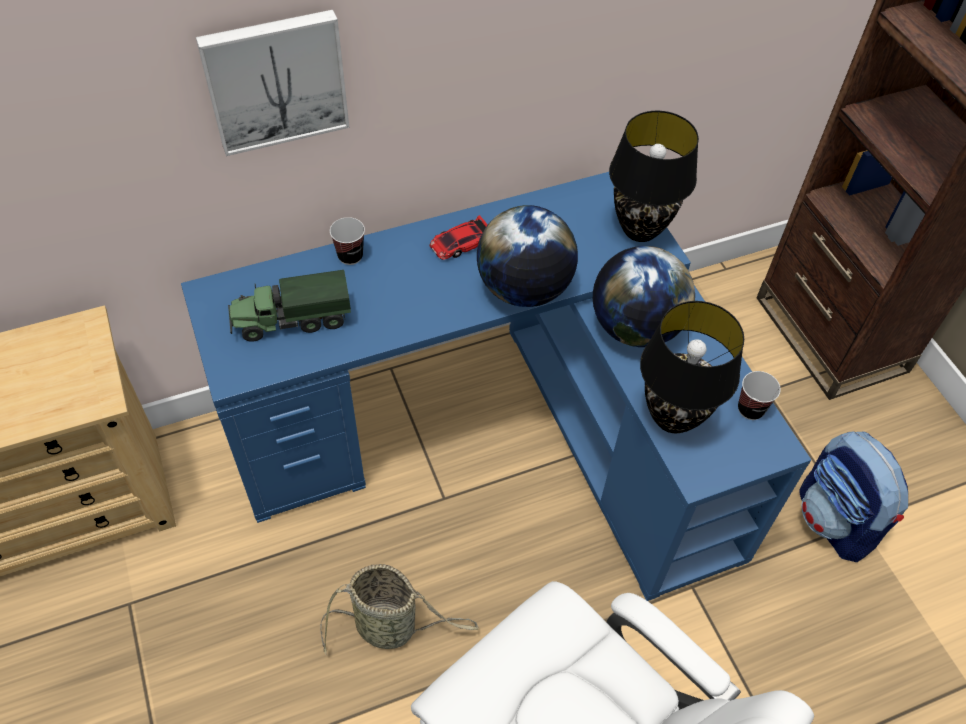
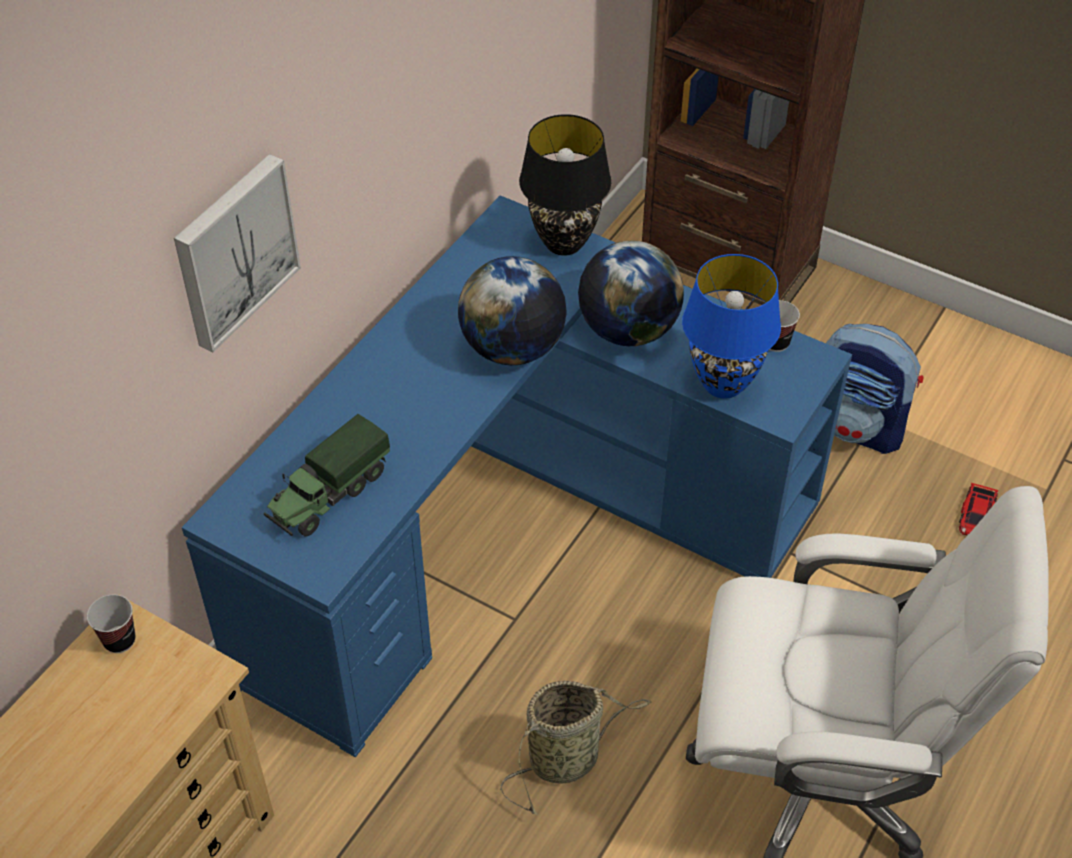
camera: 35 degrees left, 5 degrees down
(350, 256) = (325, 409): cup -> cup (119, 640)
(461, 243) = (418, 340): toy car -> toy car (977, 515)
(671, 417) = (722, 385): black table lamp -> blue table lamp

